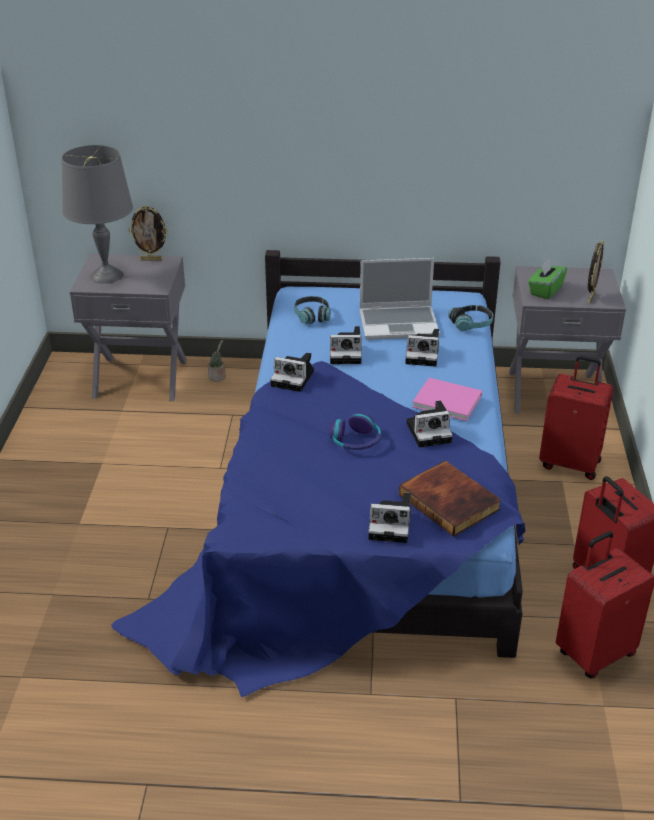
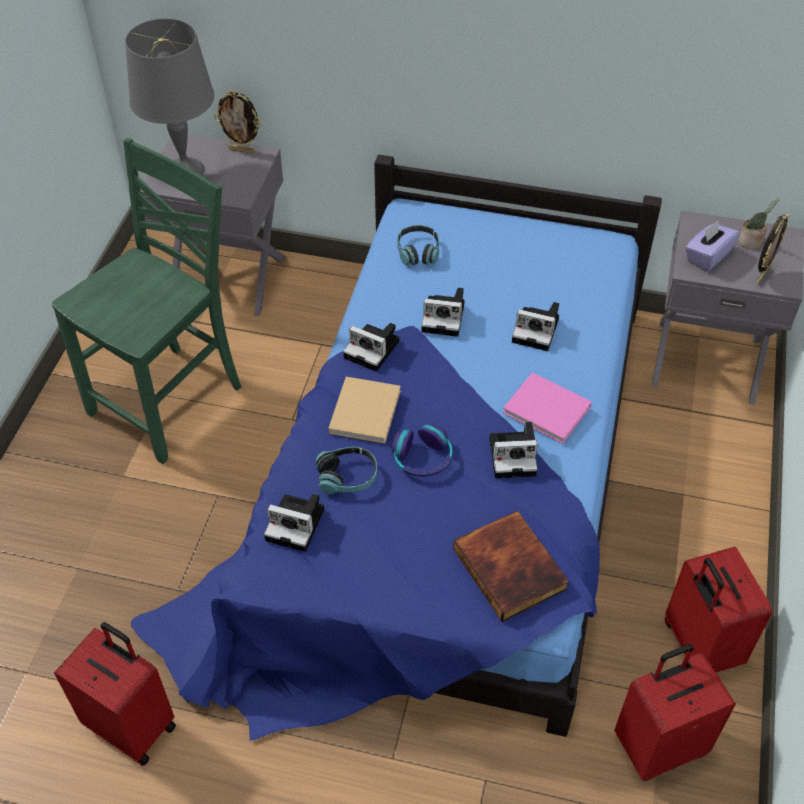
camera: 10 degrees right, 15 degrees up
(109, 466) = (170, 400): none -> green chair
(218, 377) = (315, 287): potted plant -> potted plant (751, 242)
(299, 415) = (365, 410): none -> beige book
(392, 525) = (434, 593): camera -> camera (297, 524)
(399, 323) = (520, 277): laptop -> none
(471, 324) = (607, 288): headphones -> headphones (347, 477)
(545, 290) = (707, 256): green tissue box -> purple tissue box
(570, 463) = (700, 469): red suitcase -> red suitcase (133, 725)

